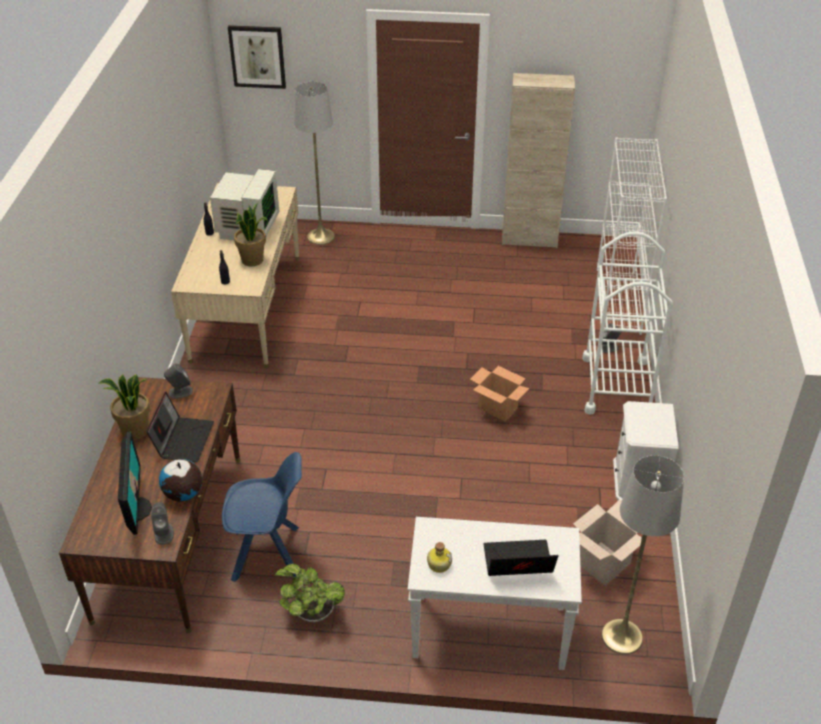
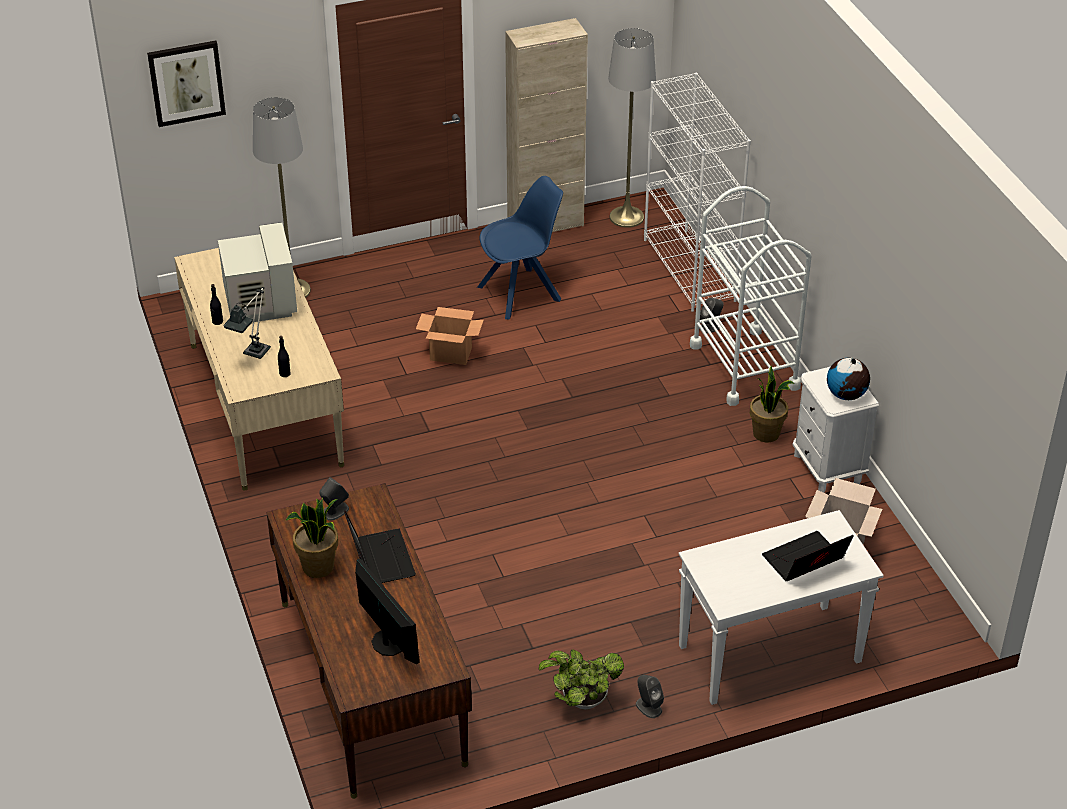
camera: 25 degrees left, 0 degrees up
(163, 533) = (436, 655): grey speaker -> grey speaker (648, 707)
(183, 494) = (425, 612): globe -> globe (846, 395)
(215, 262) = (253, 355): none -> table lamp
(253, 260) = (297, 339): potted plant -> potted plant (767, 433)
(268, 553) = (493, 661): blue chair -> blue chair (521, 293)
(438, 564) = (731, 587): bottle -> none
(497, 408) = (634, 430): cardboard box -> cardboard box (450, 354)
(622, 636) = (895, 613): grey floor lamp -> grey floor lamp (626, 217)

